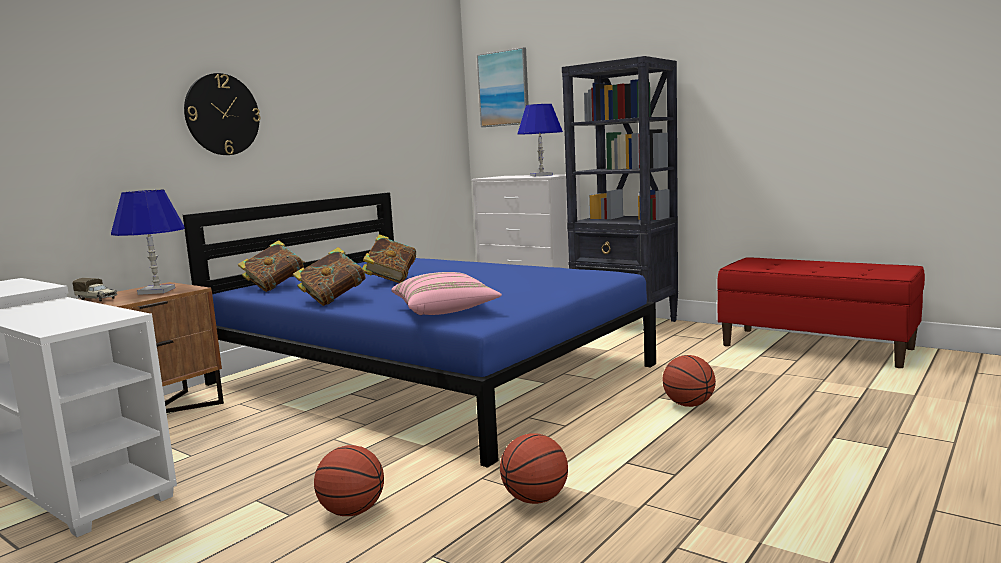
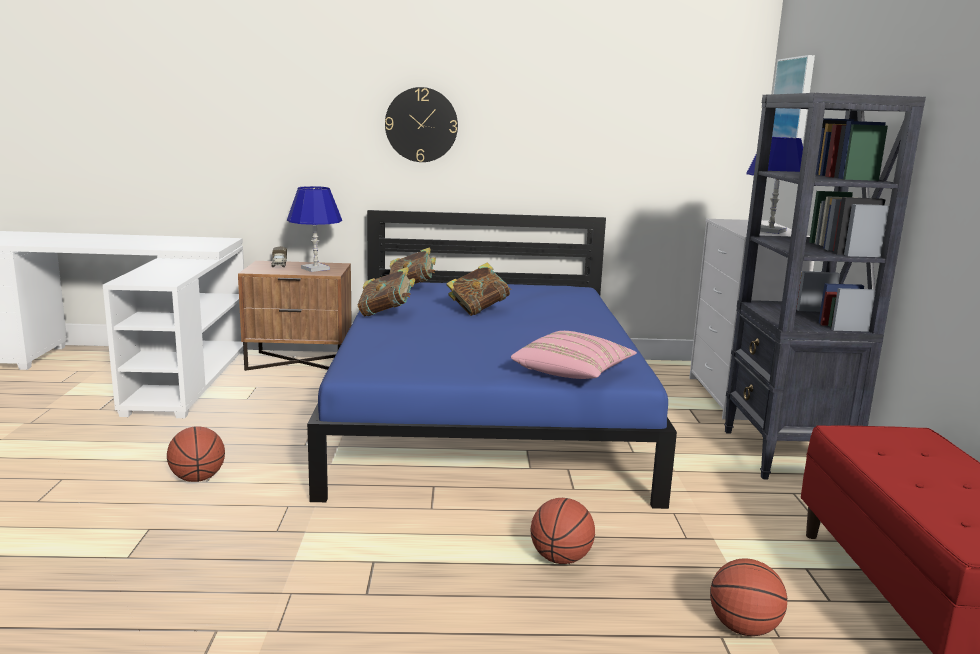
camera: 50 degrees right, 5 degrees up
(445, 311) = (385, 353): pink pillow -> pink pillow (573, 374)
(535, 499) = (264, 540): basketball -> basketball (743, 628)

